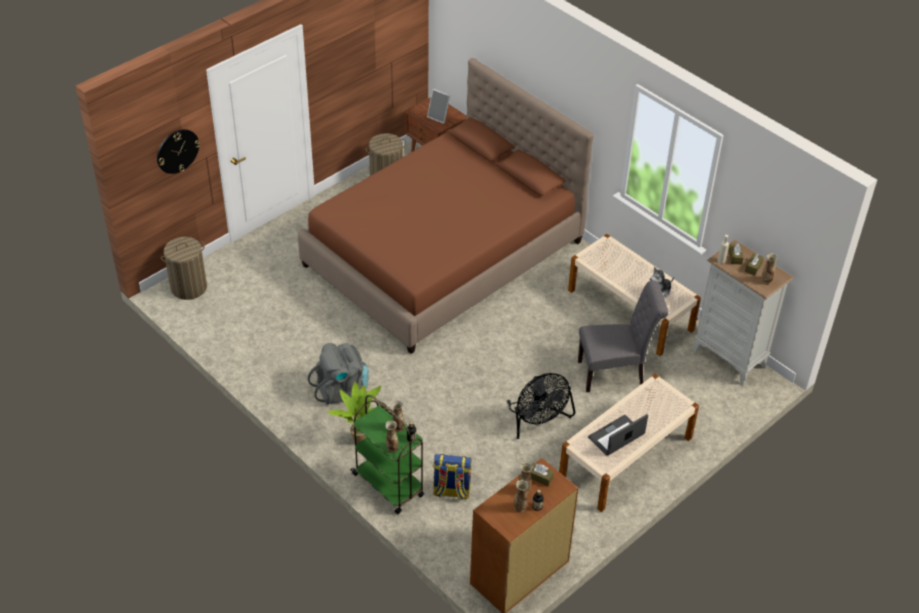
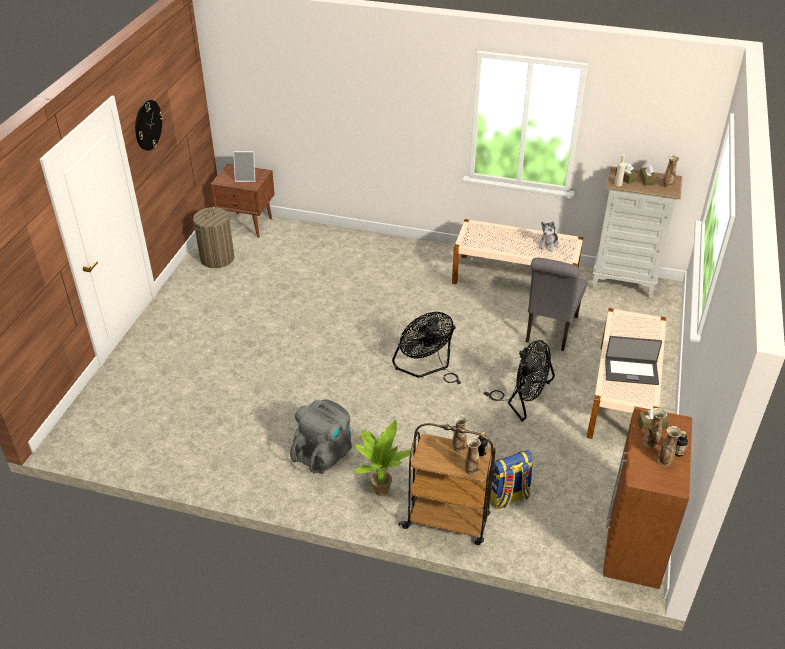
camera: 30 degrees left, 5 degrees down
(177, 151) = (33, 267): wall clock -> wall clock (148, 125)
(189, 287) = (85, 426): laundry basket -> none
(388, 486) = (447, 522): green cart -> brown cart
(444, 253) = (319, 296): brown bed -> none
(483, 358) = (430, 367): none -> black fan
(615, 373) = (550, 331): grey chair -> grey chair turned 150 degrees clockwise
(616, 436) = (631, 371): laptop -> laptop turned 105 degrees counterclockwise

